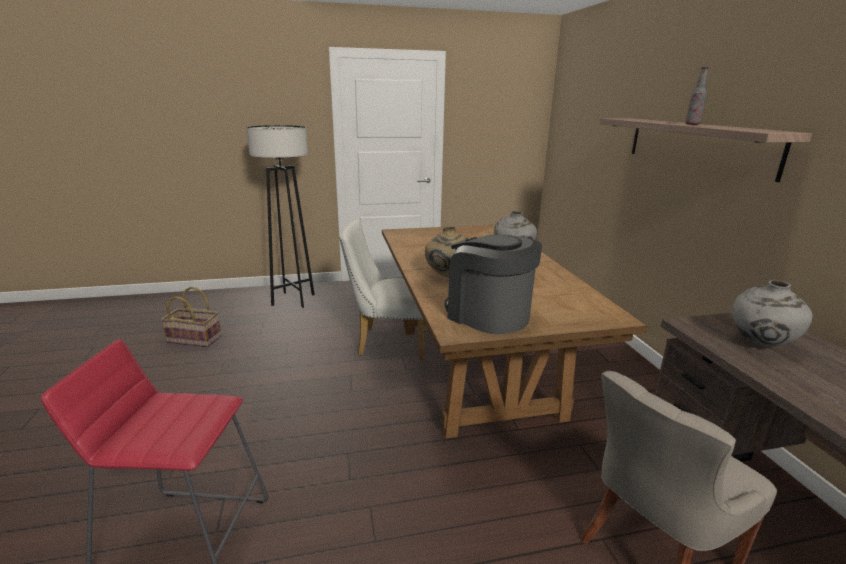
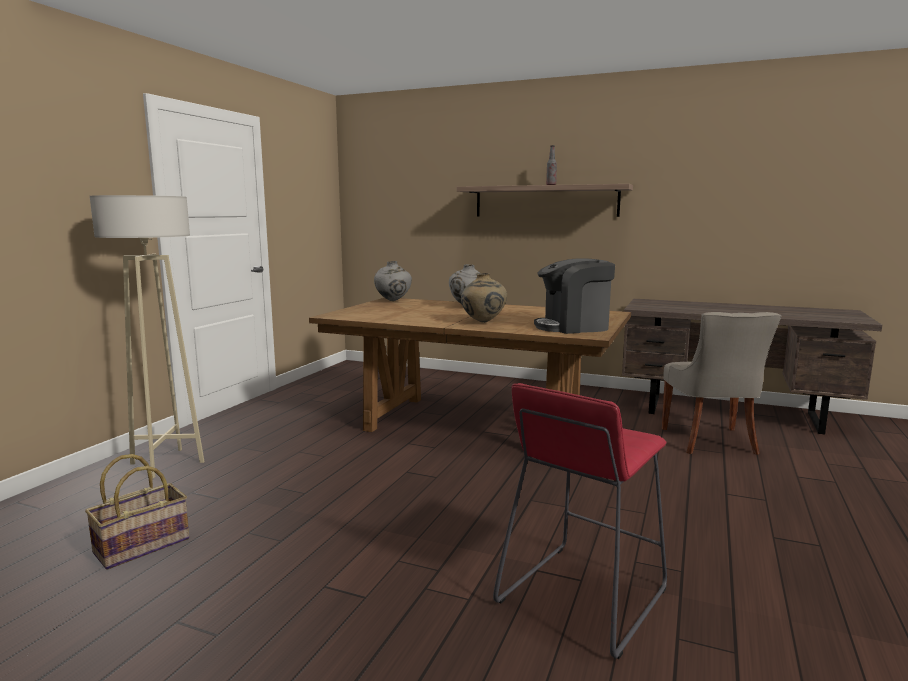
camera: 55 degrees left, 10 degrees down
(293, 300) = (167, 463): black floor lamp -> beige floor lamp
(387, 343) = (373, 442): white chair -> none
(760, 345) = (673, 306): grey vase -> grey vase (393, 301)

